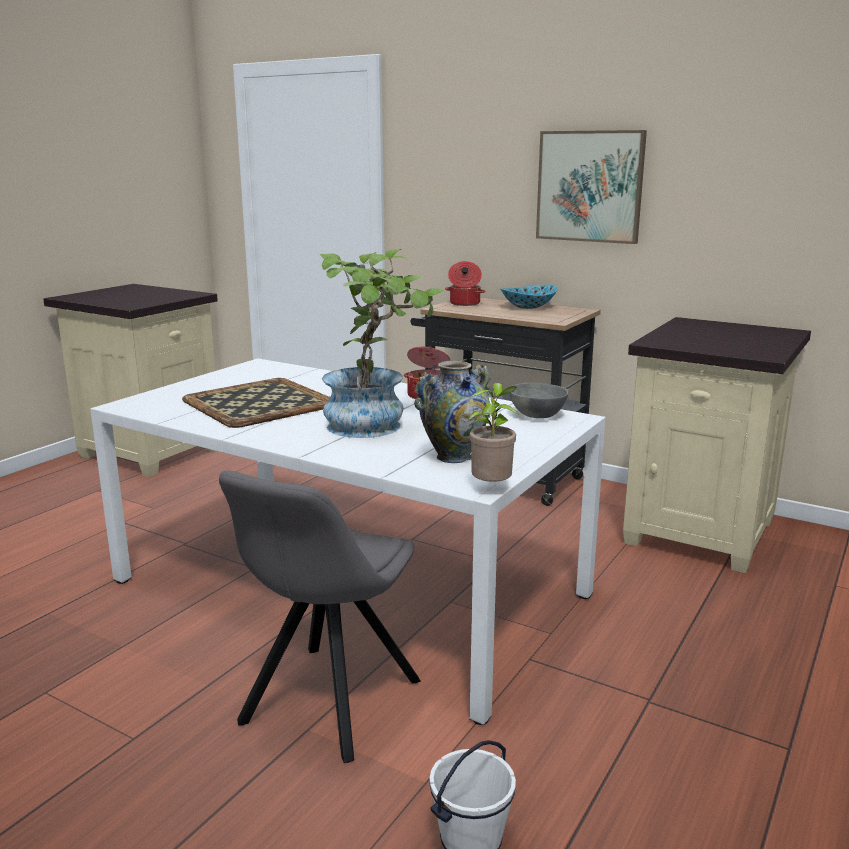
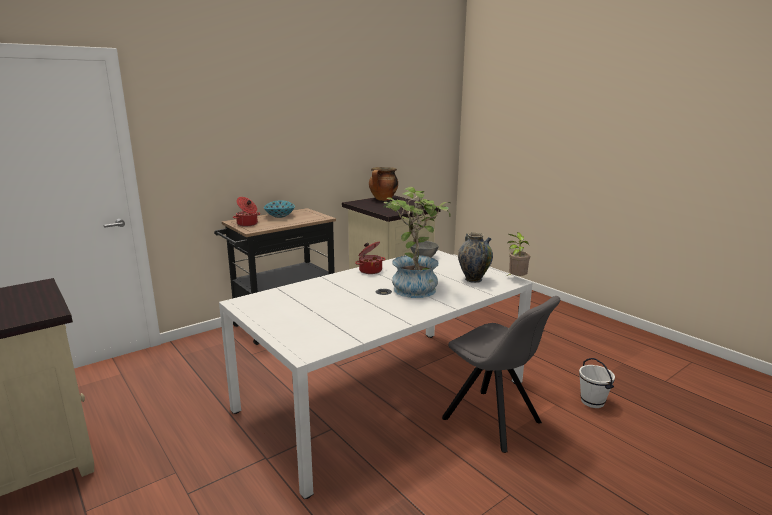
camera: 70 degrees left, 0 degrees up
(257, 403) = (343, 310): tray -> none
(590, 186) = (290, 140): picture -> none
(751, 330) = (383, 199): none -> cooking pot

